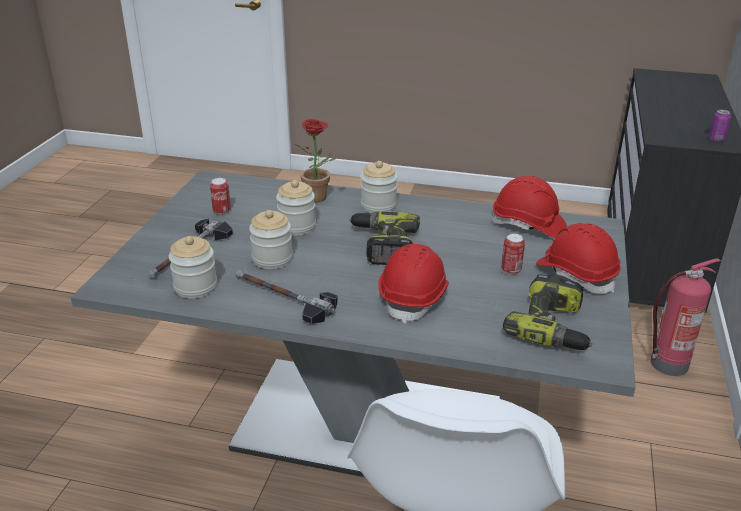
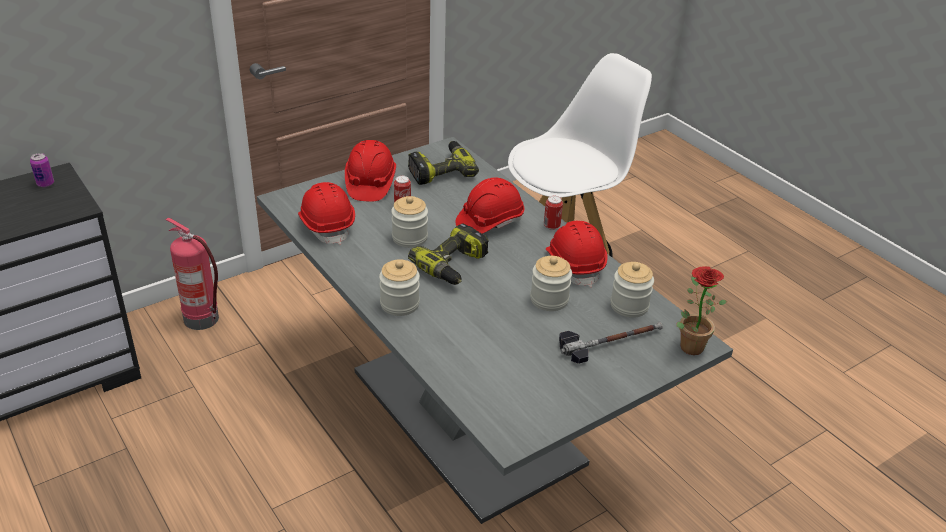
camera: 140 degrees left, 5 degrees up
(222, 211) = (541, 378): can -> can (551, 226)
(283, 298) = (574, 265): hammer -> red hard hat
(297, 226) = (494, 320): jar -> jar (409, 238)
(320, 198) = (435, 342): potted plant -> potted plant (688, 344)

